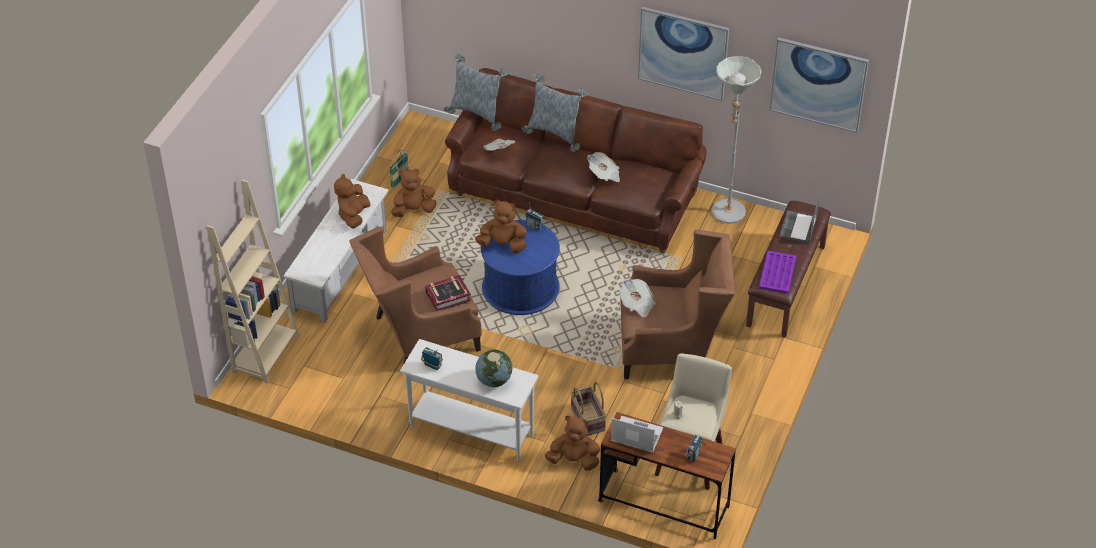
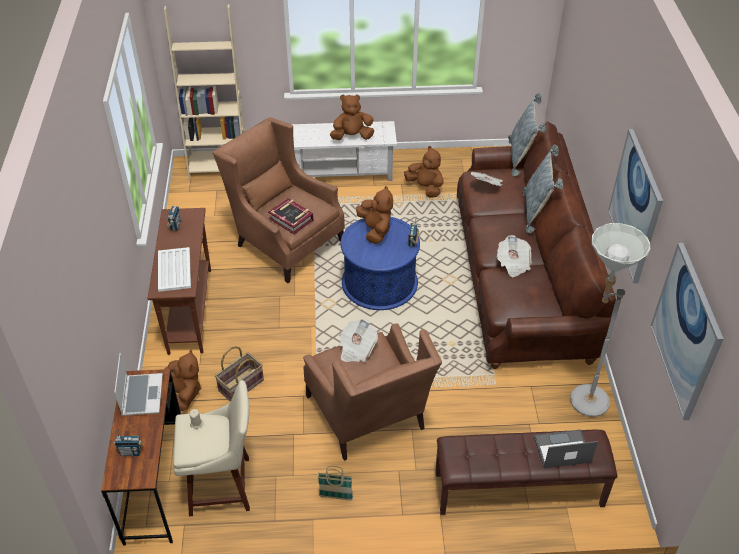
camera: 65 degrees right, 0 degrees up
(400, 181) = (452, 168): basket -> basket (336, 497)
(470, 432) = (189, 310): white console table -> brown console table
(494, 380) = (174, 269): globe -> white tray
(777, 273) = (477, 453): purple tray -> none

